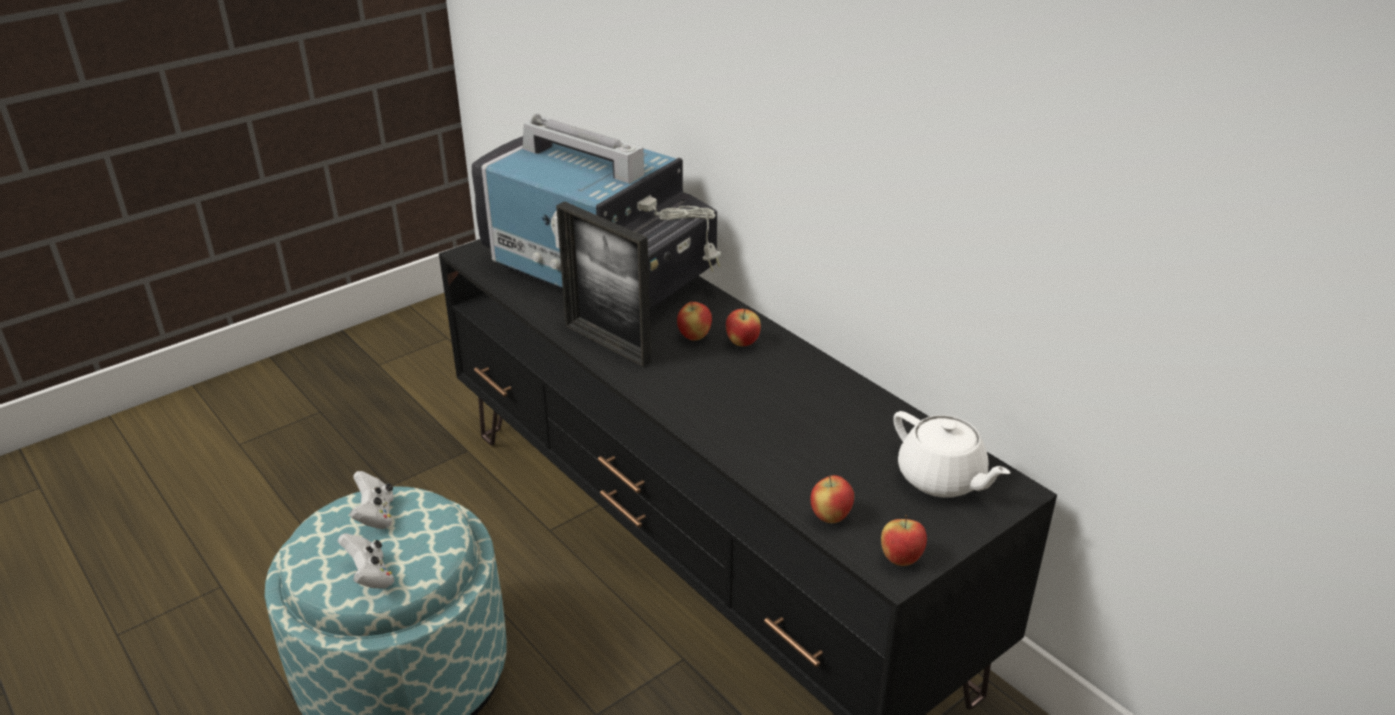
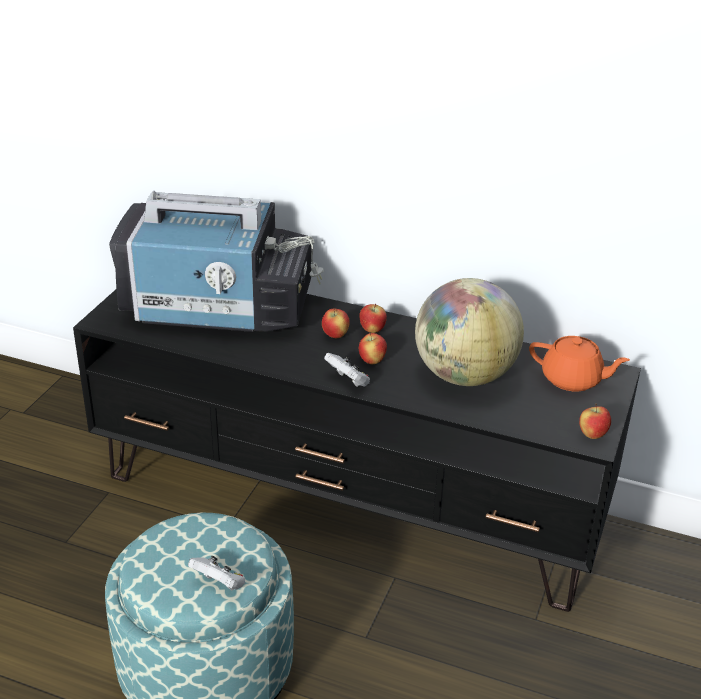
camera: 30 degrees left, 0 degrees up
(375, 515) = (179, 543): white game controller -> white game controller (348, 381)
(607, 343) = (278, 358): picture frame -> none
(802, 429) = (464, 375): none -> globe
(830, 517) = (531, 424): apple -> apple (372, 361)
(942, 479) = (572, 380): white teapot -> orange teapot

